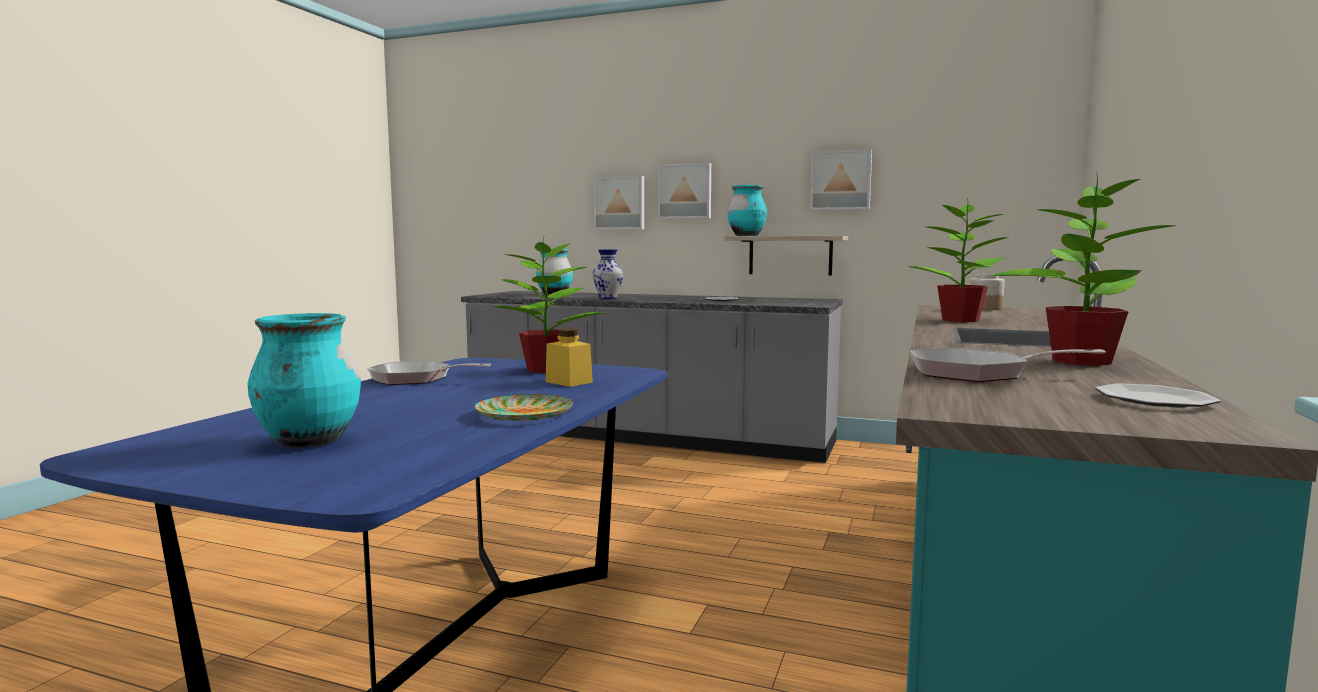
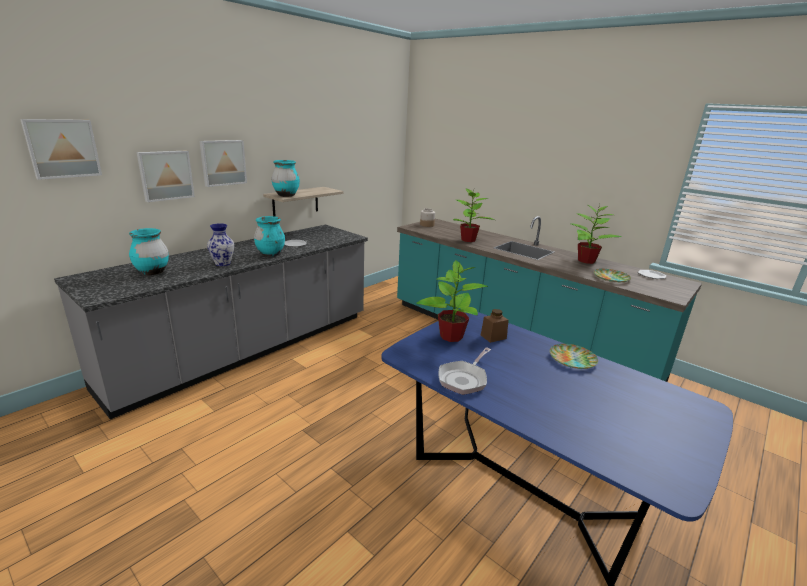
camera: 70 degrees left, 15 degrees up
(310, 441) = (632, 420): turquoise vase -> turquoise vase (270, 254)
(569, 382) = (493, 337): yellow jar -> brown jar
(841, 180) = (318, 152): picture -> picture (62, 148)
(977, 373) = (611, 278): frying pan -> plate

